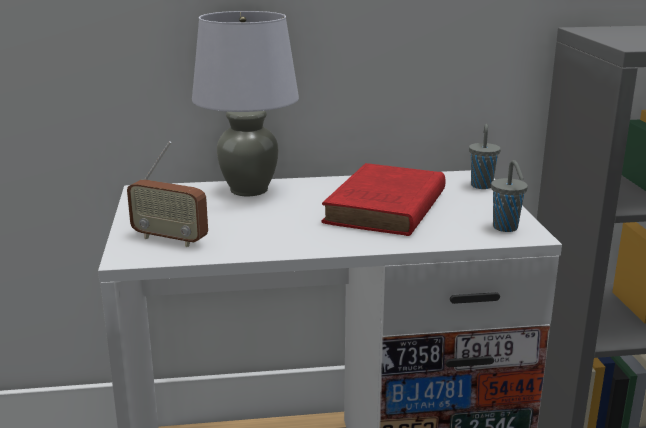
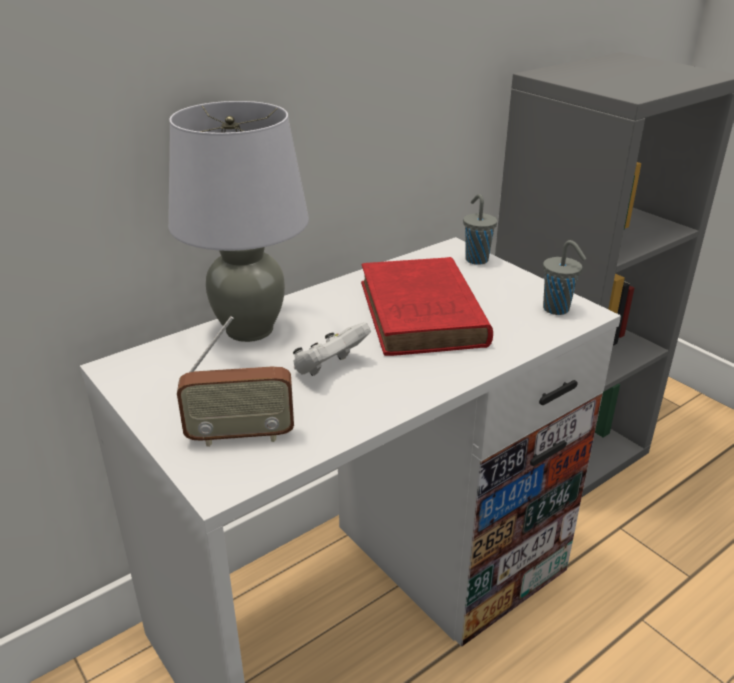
camera: 30 degrees left, 10 degrees up
(274, 221) = (329, 368): none -> white game controller

